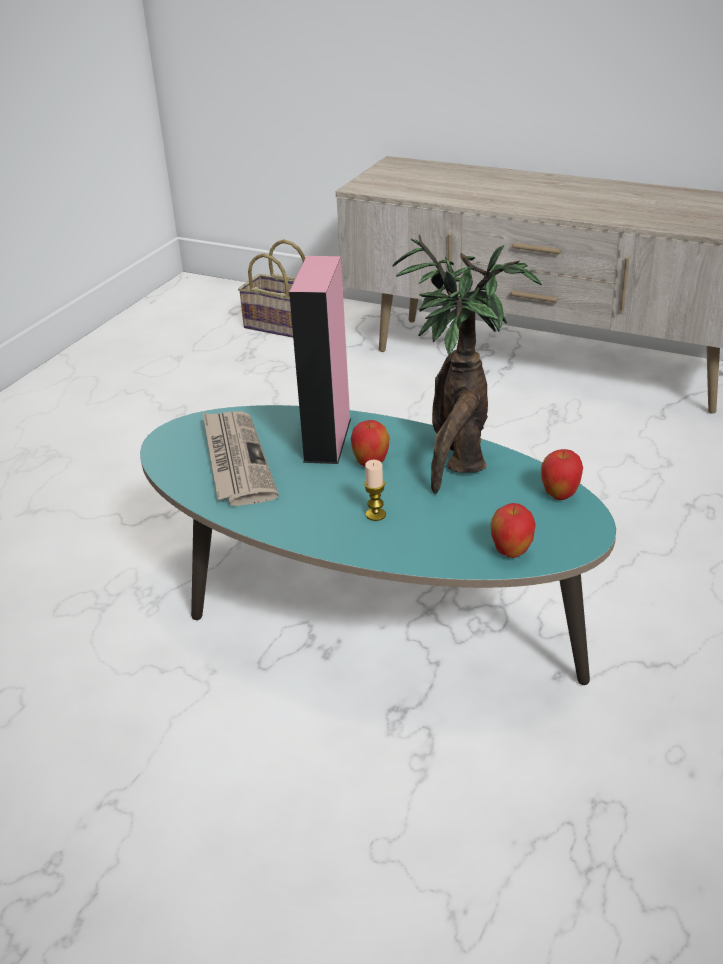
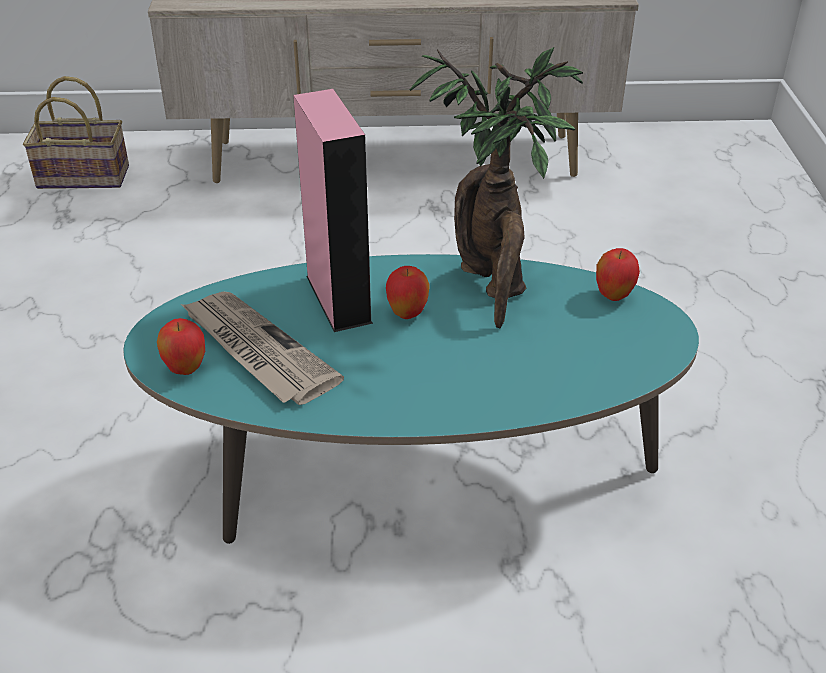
camera: 30 degrees left, 5 degrees up
(375, 515) = (460, 368): candle -> none
(511, 553) = (621, 368): apple -> apple (186, 369)

